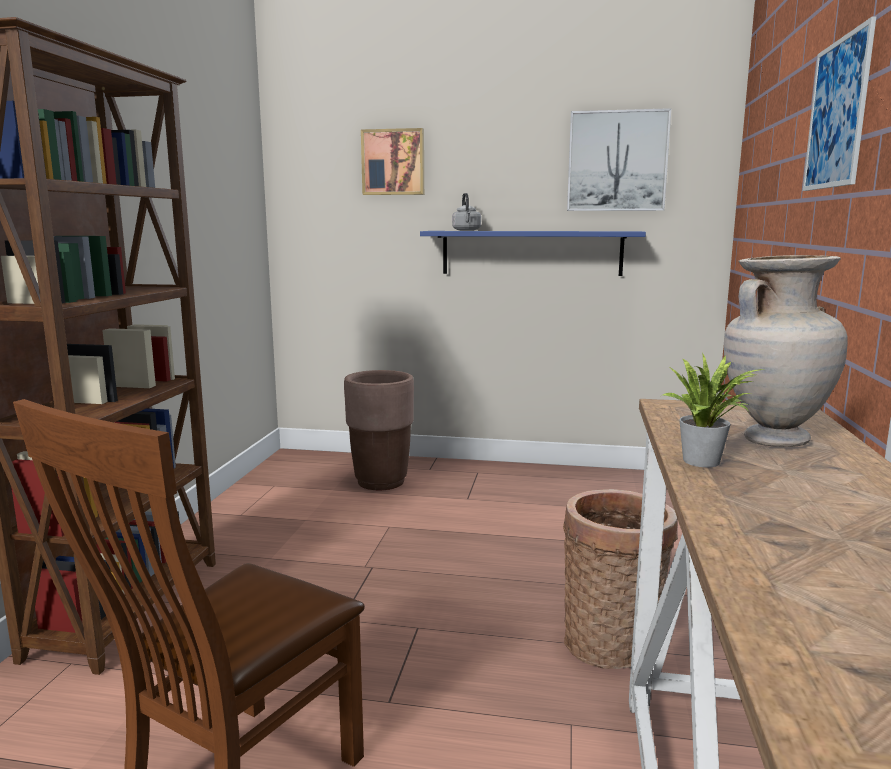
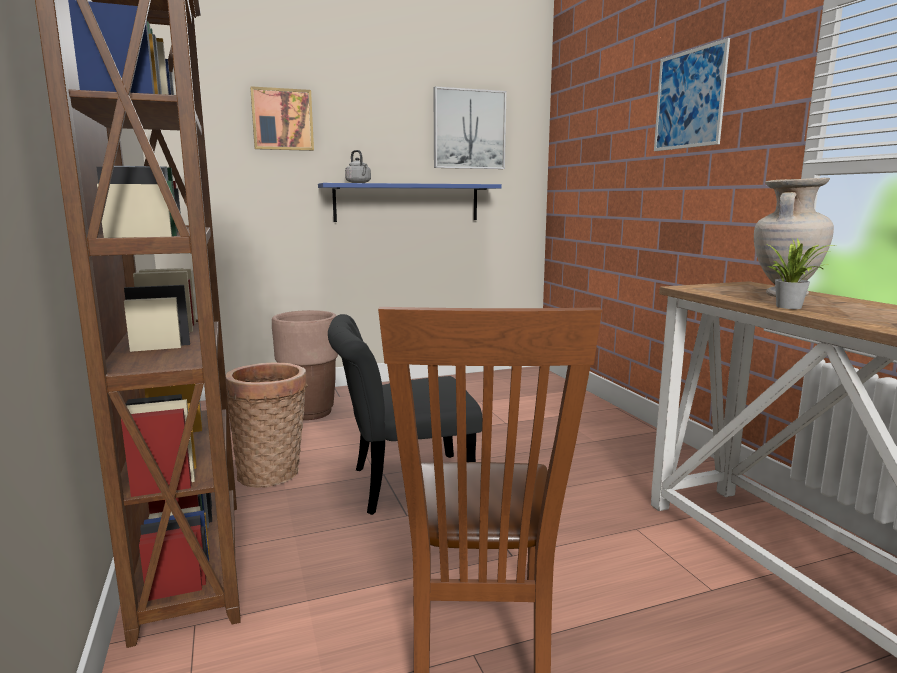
camera: 30 degrees left, 0 degrees up
(374, 585) = (401, 485): none -> black chair
(612, 645) = (605, 478): basket -> basket (273, 473)

